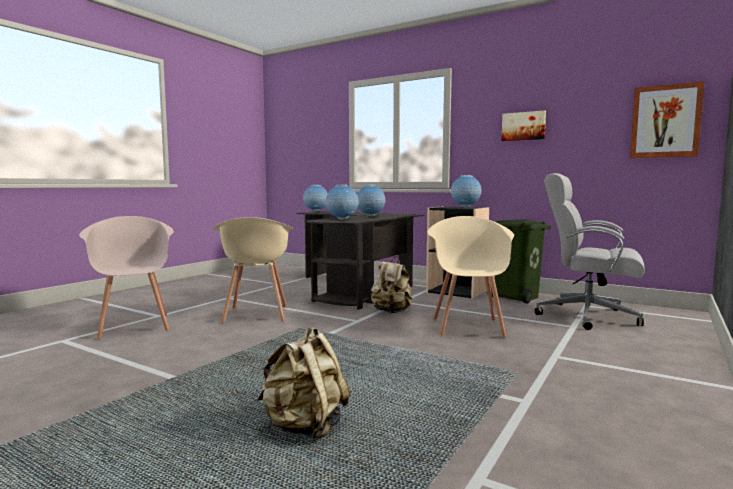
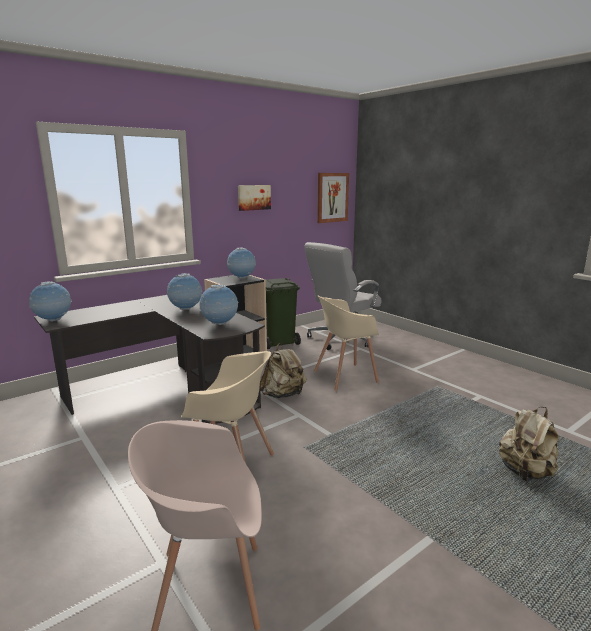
camera: 70 degrees left, 10 degrees up
(468, 327) = (344, 377): beige chair -> beige chair turned 45 degrees counterclockwise

